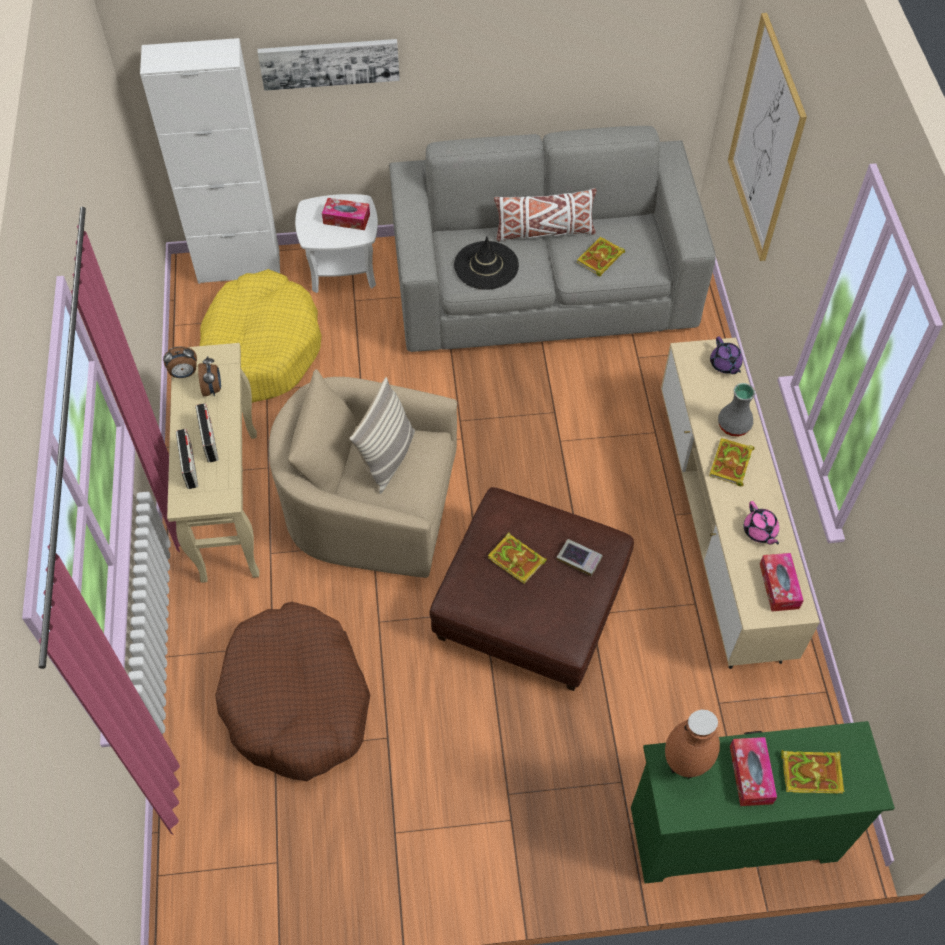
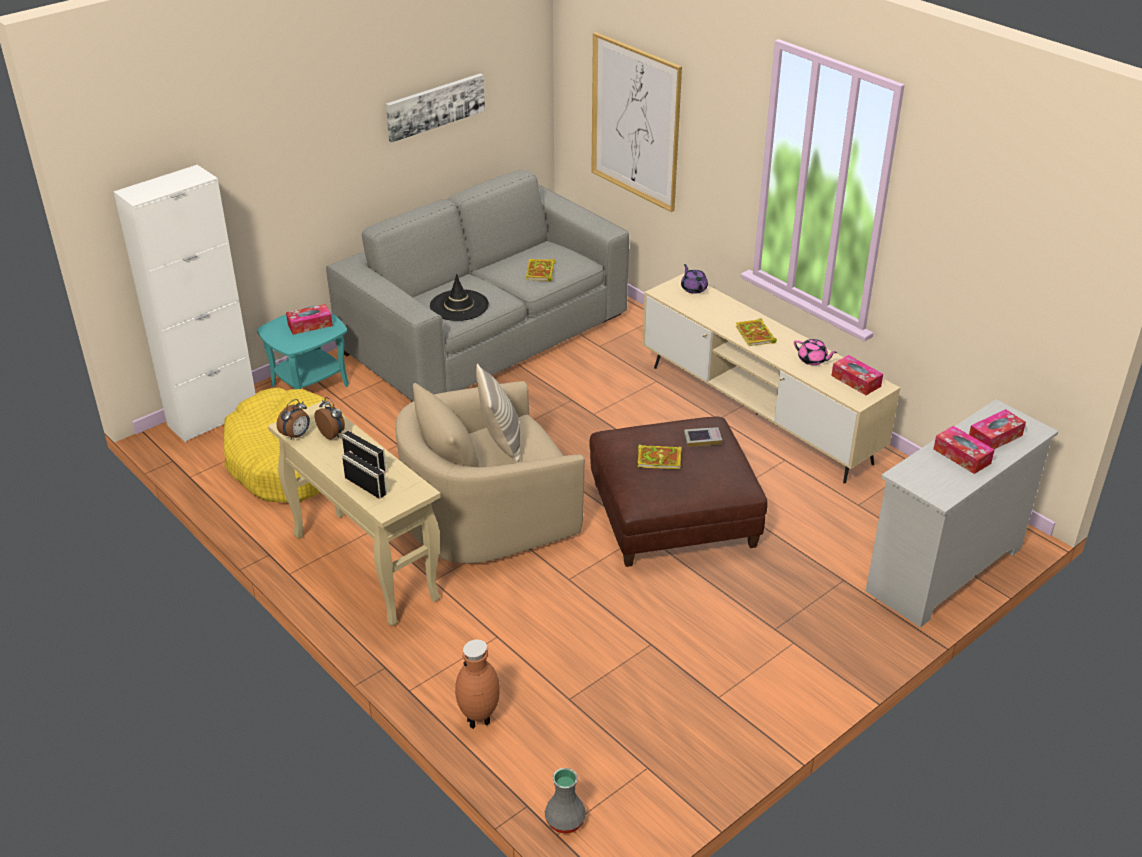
camera: 35 degrees left, 20 degrees down
(297, 700) = (554, 659): brown dog bed -> none
(329, 62) = (269, 175): picture -> picture (435, 106)
(343, 269) = (310, 385): white side table -> turquoise side table
(544, 232) = (481, 274): white pillow -> none
(684, 767) = (919, 472): brown vase -> brown vase (480, 720)
(725, 364) = (693, 288): purple teapot -> purple teapot turned 150 degrees counterclockwise
(731, 834) = (944, 570): green dresser -> white dresser
(734, 425) = (734, 315): grey vase -> grey vase (565, 819)
(813, 772) = (995, 437): book -> tissue box

